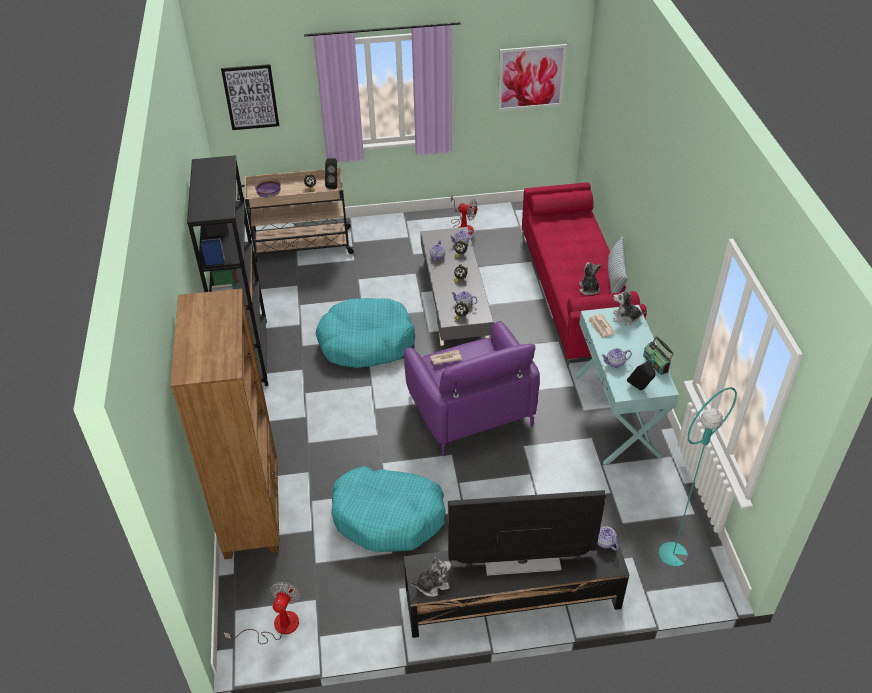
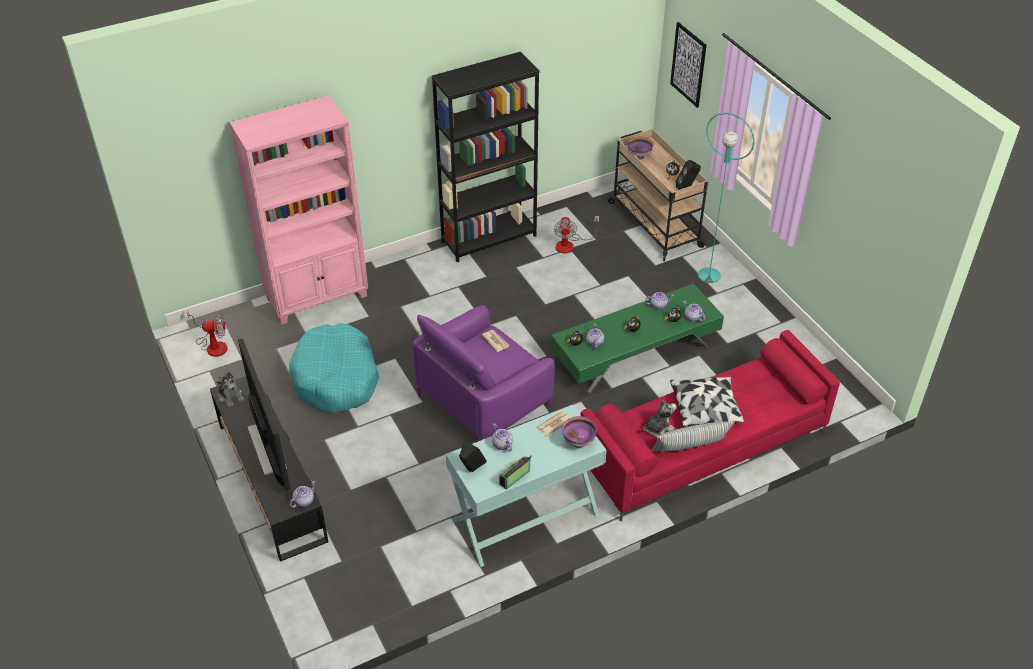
camera: 70 degrees right, 0 degrees up
(252, 510) = (318, 297): brown bookcase -> pink bookcase
(366, 342) = (541, 306): turquoise dog bed -> none
(455, 301) = (635, 353): grey coffee table -> green coffee table
(463, 227) = (762, 330): fan -> fan (570, 244)
(531, 77) = (884, 235): picture -> none
(577, 259) = (706, 409): none -> pillow
(626, 317) = (578, 442): plush toy -> purple bowl
(673, 554) = (354, 593): turquoise floor lamp -> turquoise floor lamp (709, 275)

